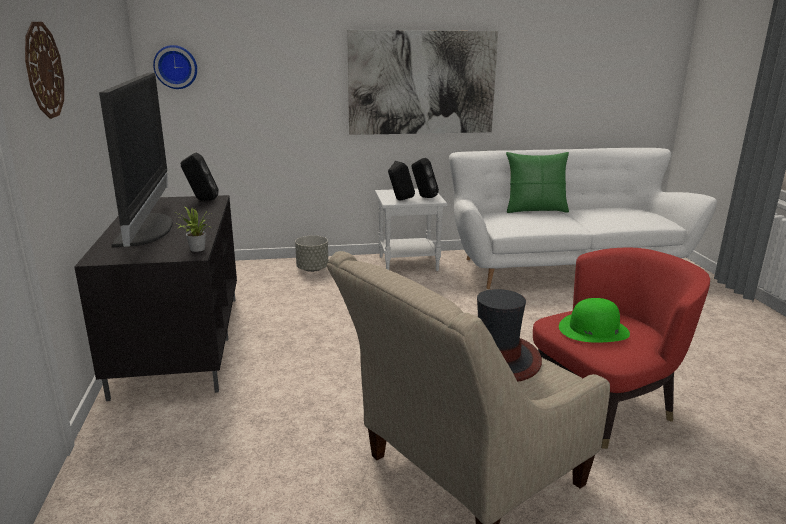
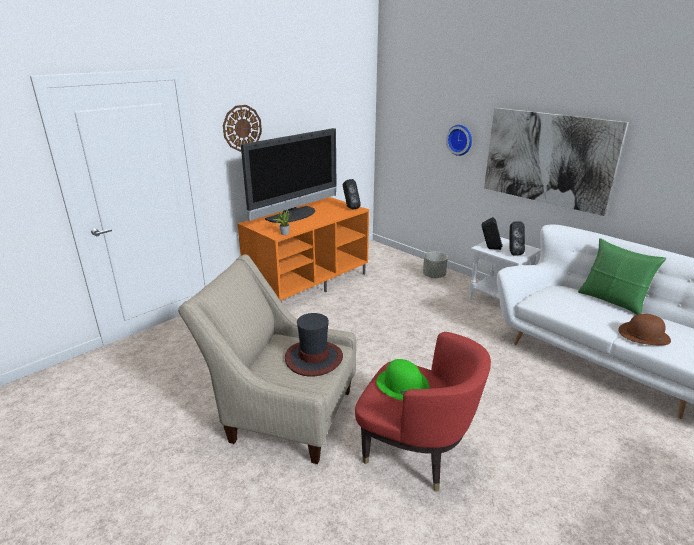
camera: 55 degrees right, 5 degrees up
(176, 67) = (393, 121): wall clock -> wall clock (460, 139)
(179, 342) = (308, 282): black tv stand -> orange tv stand
(598, 220) = (644, 335): none -> brown hat

